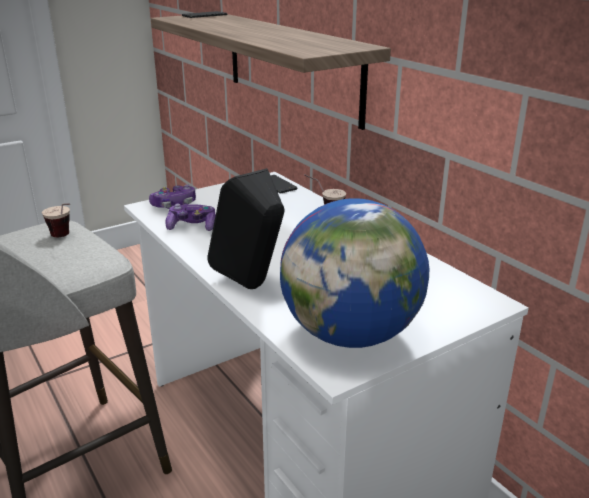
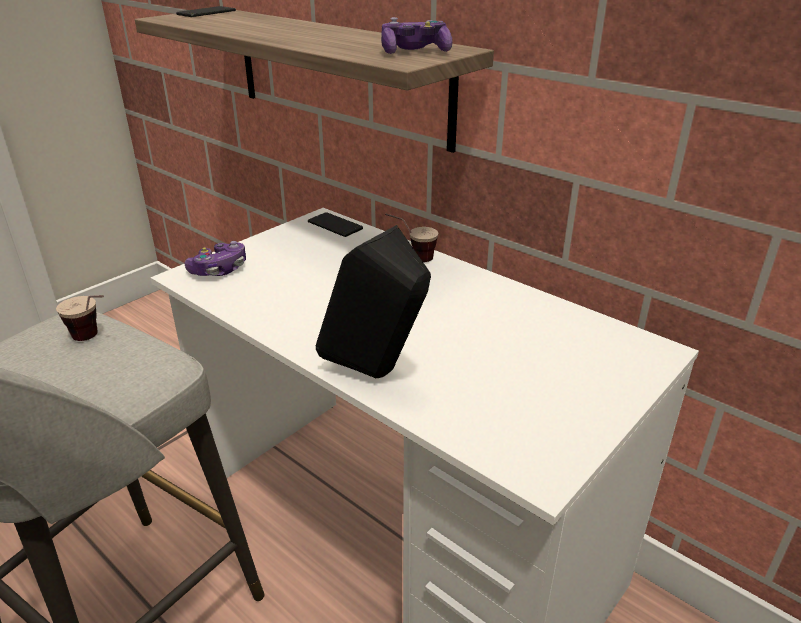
camera: 15 degrees left, 5 degrees up
(192, 226) = (258, 297): game controller -> game controller (415, 52)
(351, 334) = (530, 421): globe -> none

